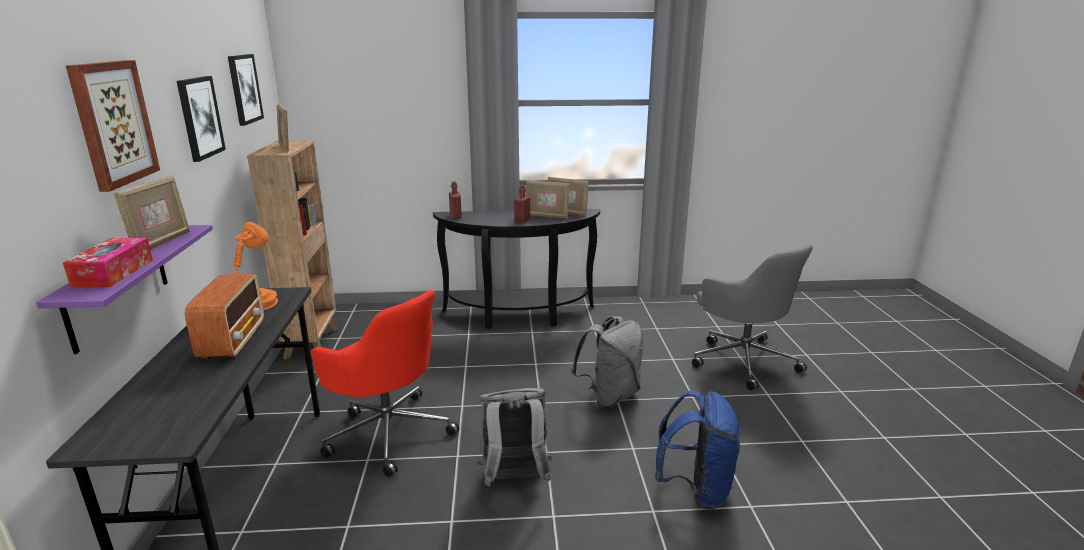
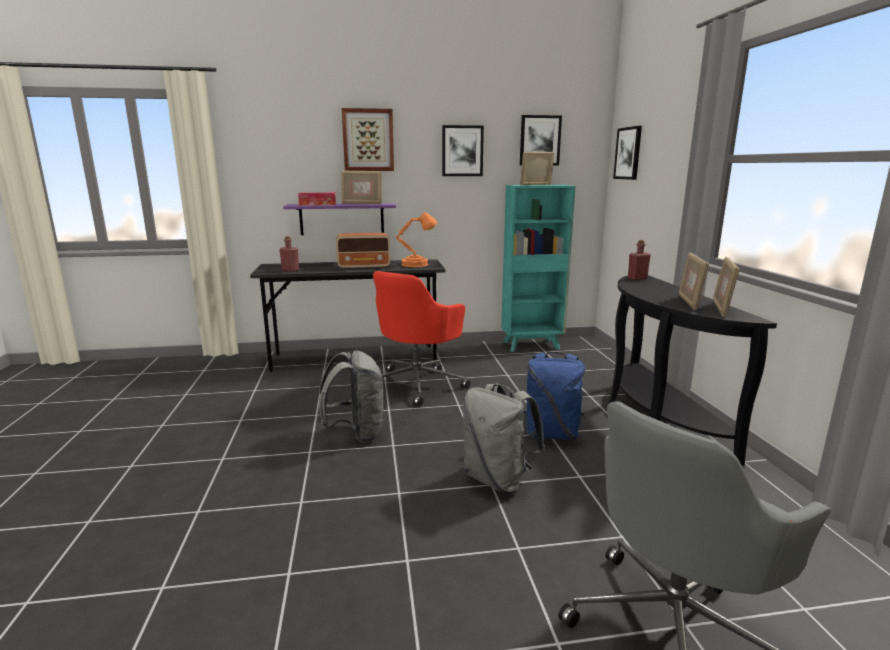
camera: 85 degrees right, 5 degrees down
(313, 342) = (532, 345): brown bookcase -> turquoise bookcase
(328, 96) = (628, 153): none -> picture
(522, 220) = (657, 296): red bottle -> red bottle (290, 270)
(696, 489) = (325, 532): blue backpack -> blue backpack (551, 434)

